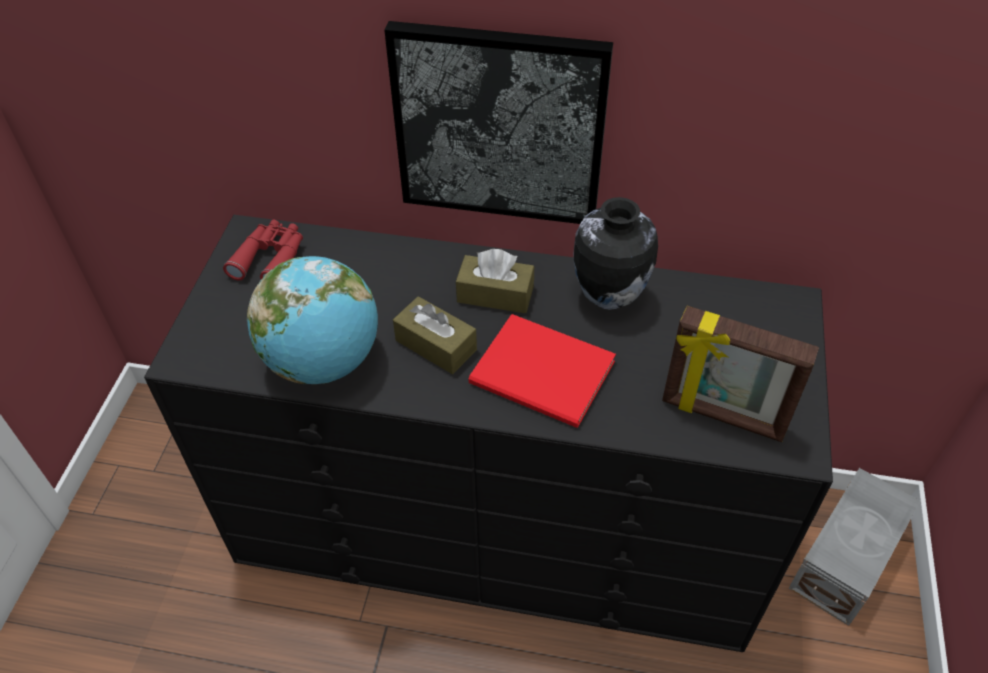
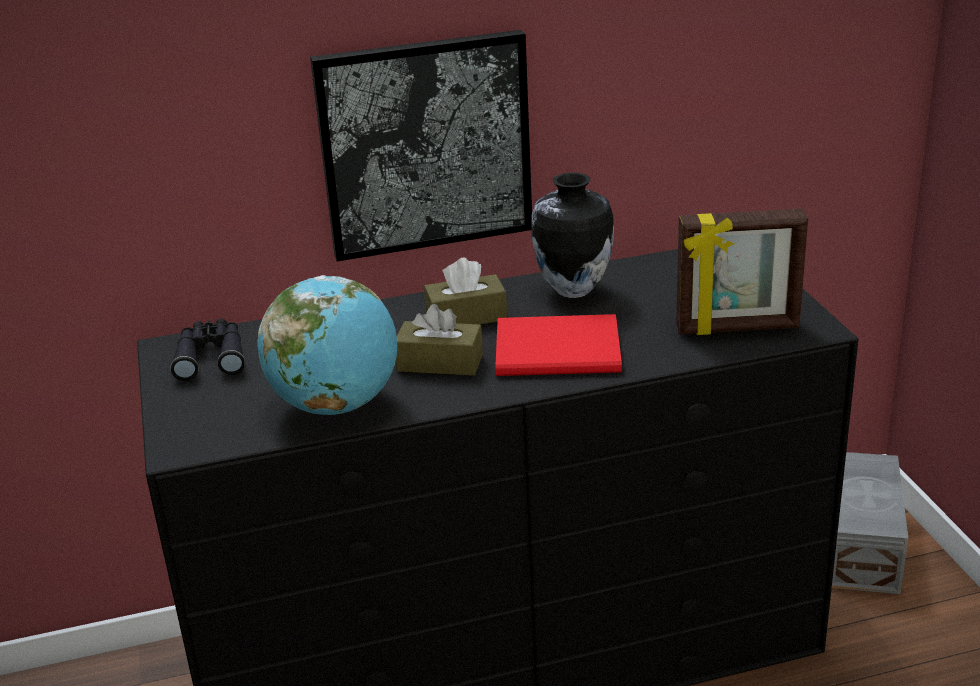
camera: 25 degrees left, 20 degrees down
(271, 258) = (211, 357): red binoculars -> black binoculars

